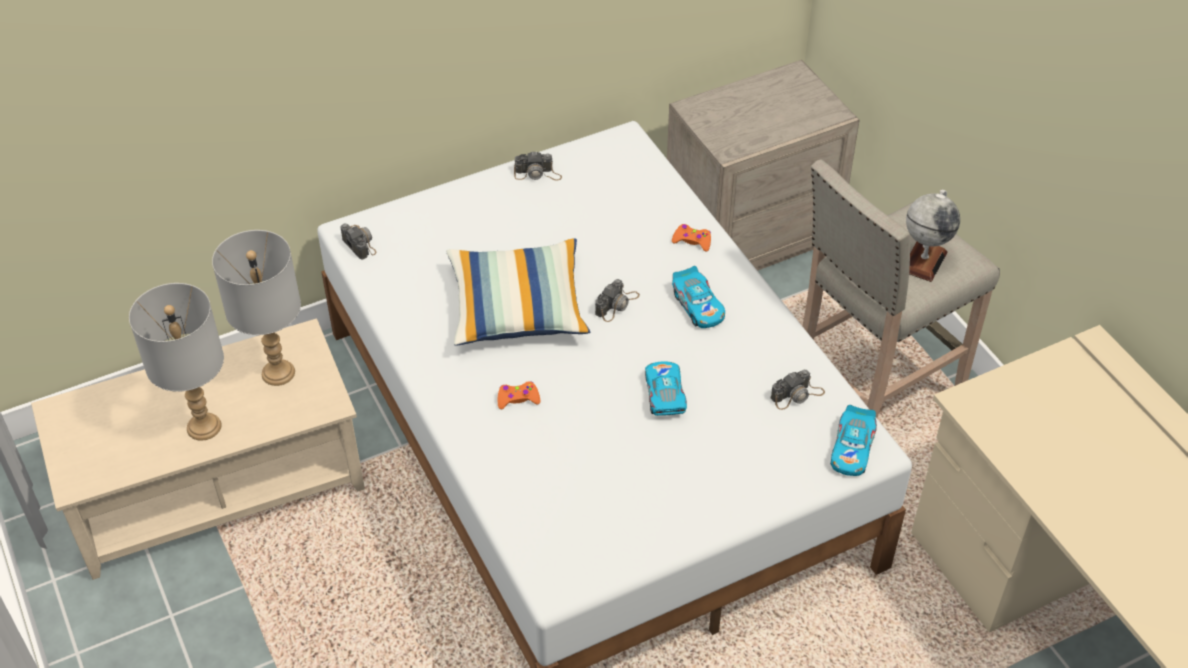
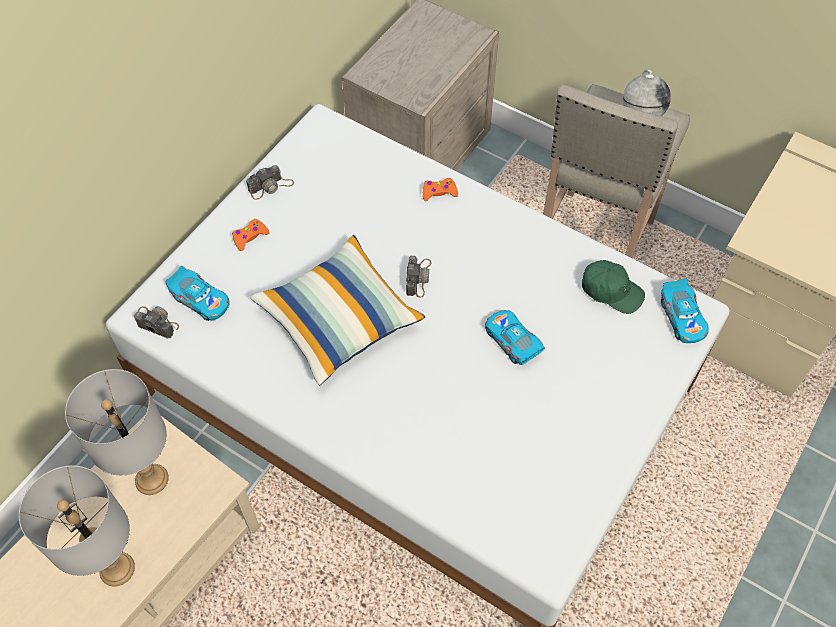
camera: 30 degrees left, 10 degrees up
(518, 399) = (397, 405): orange game controller -> orange game controller (250, 237)
(698, 306) = (483, 248): toy car -> toy car (201, 300)
(797, 395) = (611, 290): camera -> green cap

